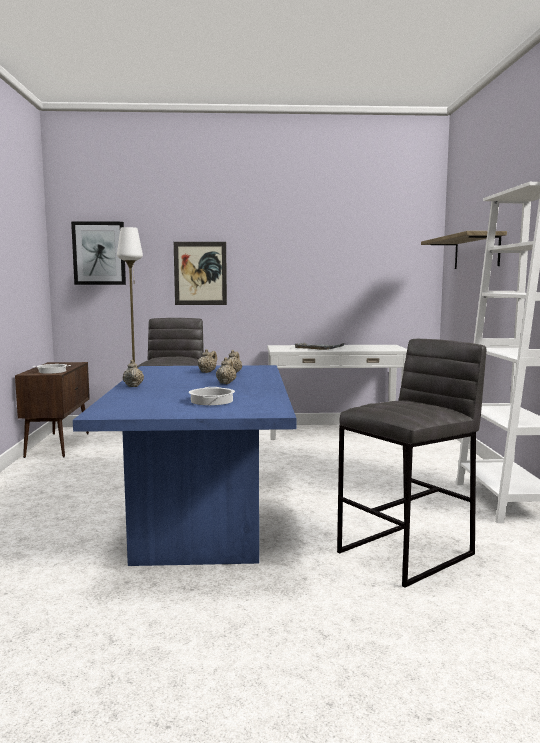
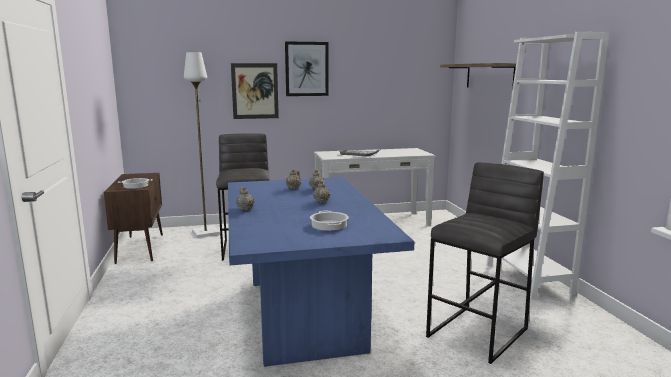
camera: 10 degrees left, 5 degrees up
(99, 253) = (162, 73): picture -> picture (306, 69)

